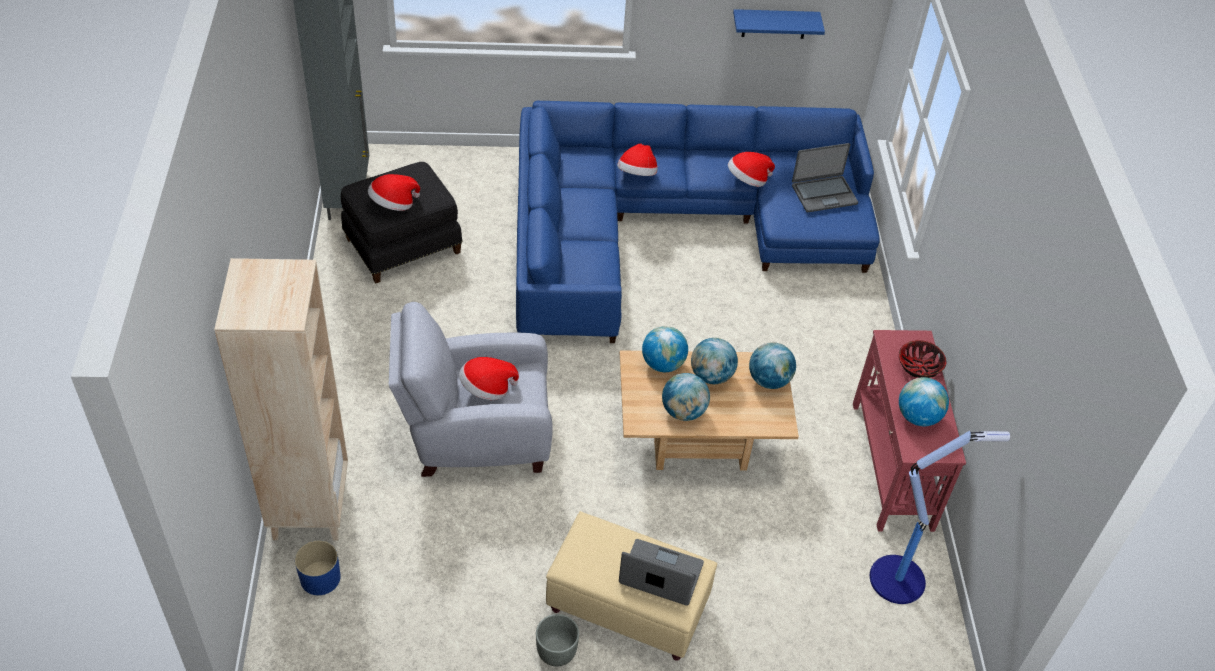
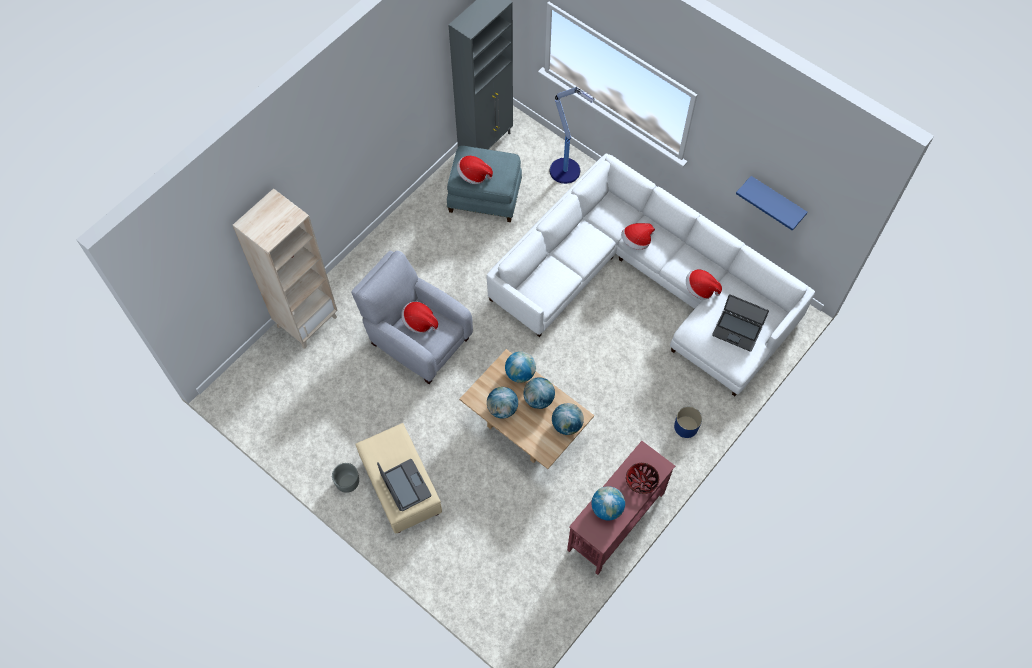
camera: 45 degrees right, 15 degrees up
(320, 578) = (280, 362): blue planter -> blue planter (686, 427)
(402, 244) = (485, 196): black ottoman -> blue ottoman
(672, 225) = (648, 284): blue sofa -> white sofa
(900, 579) = (550, 583): floor lamp -> floor lamp (566, 171)

